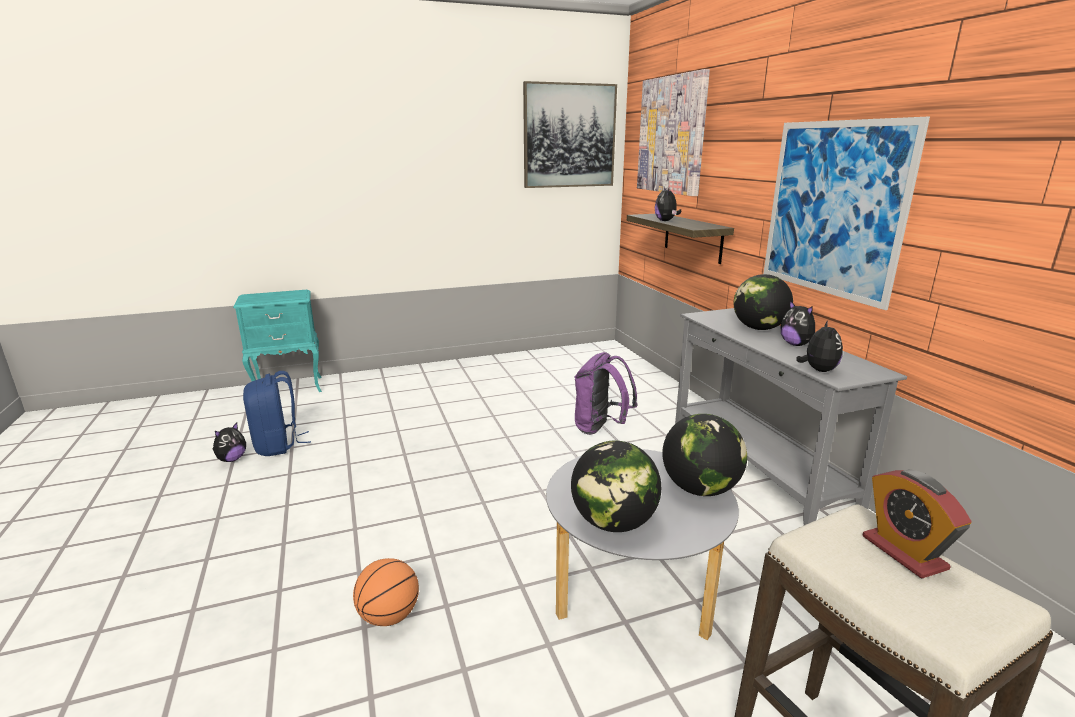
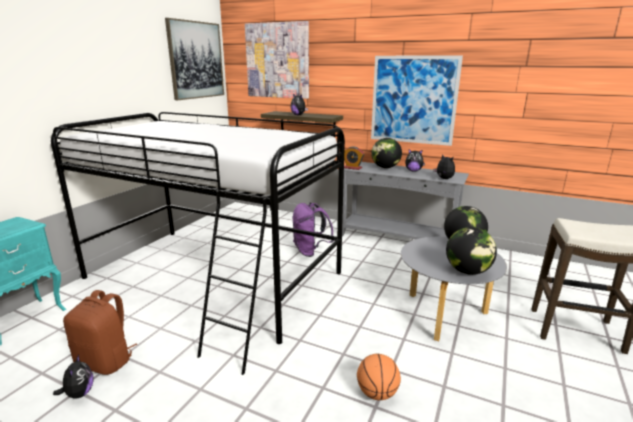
camera: 45 degrees left, 0 degrees up
(278, 445) = (106, 361): blue backpack -> brown backpack
(457, 413) = (214, 277): none -> black bed
(903, 552) = (593, 225): alarm clock -> alarm clock (352, 168)

